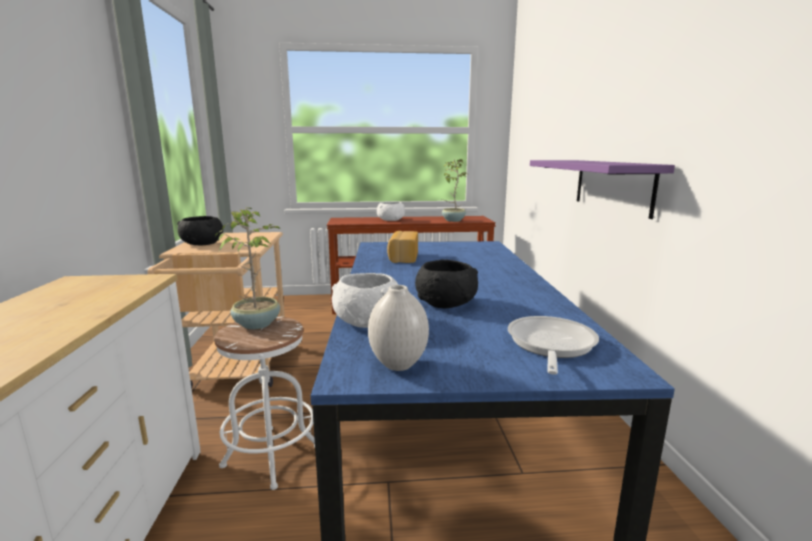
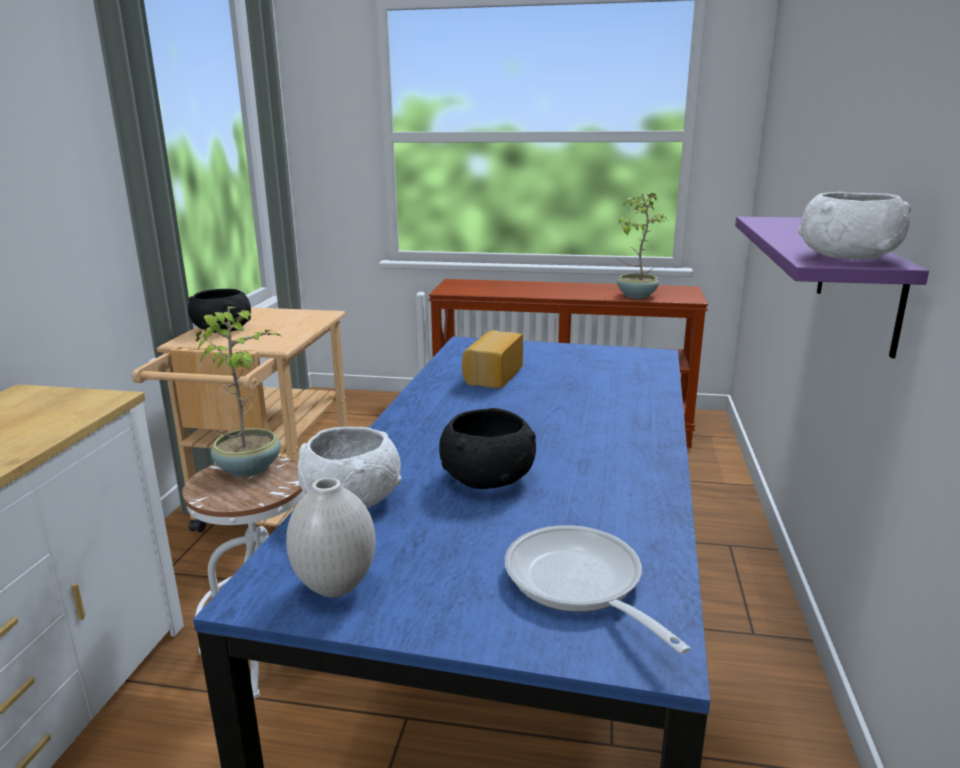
camera: 15 degrees right, 5 degrees up
(390, 220) = (534, 289): white bowl -> white bowl (847, 256)
(549, 346) = (579, 585): frying pan -> frying pan turned 60 degrees counterclockwise

